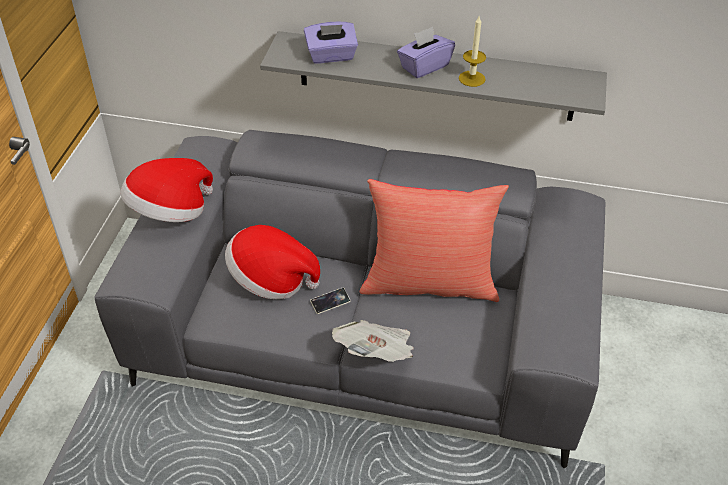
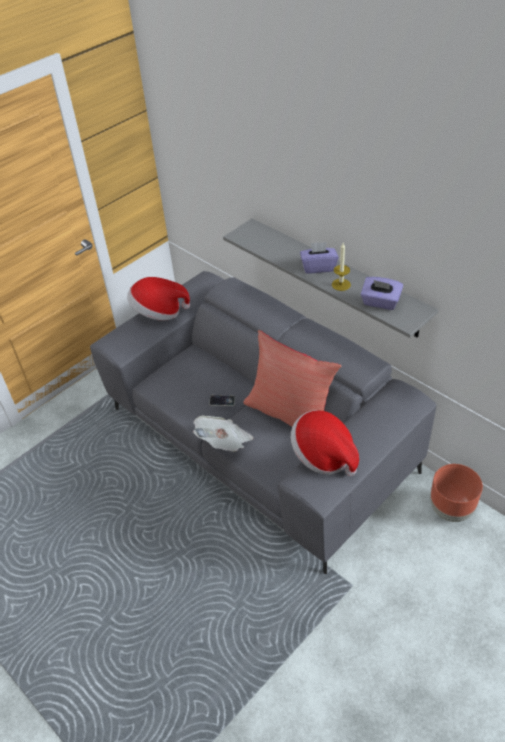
camera: 35 degrees right, 0 degrees up
(271, 280) = (199, 374): hat -> hat (323, 455)
(331, 56) = (268, 243): purple tissue box -> purple tissue box (380, 302)
(637, 326) = (451, 510): none -> brown planter

